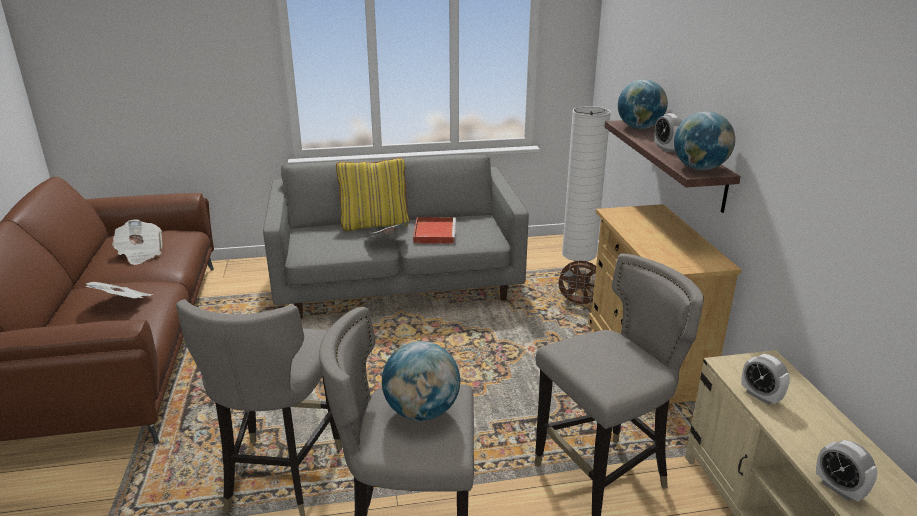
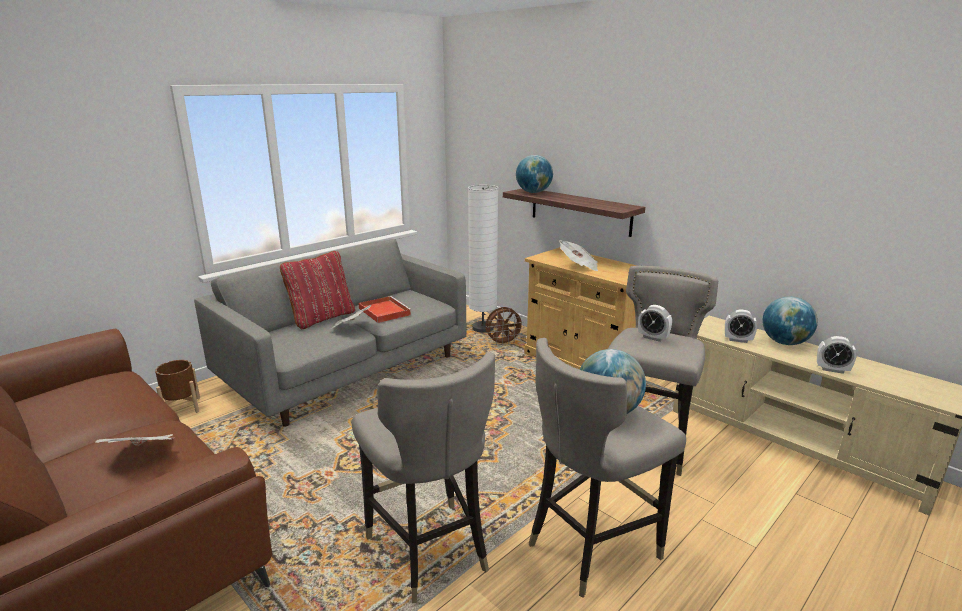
camera: 35 degrees left, 5 degrees down
(140, 254) = (93, 405): newspaper -> newspaper (579, 266)
(248, 275) = (182, 407): none -> brown planter
(374, 224) = (322, 318): yellow pillow -> red pillow
(666, 149) = (575, 200): alarm clock -> alarm clock (653, 338)
(699, 168) = (617, 206): globe -> globe (785, 343)

